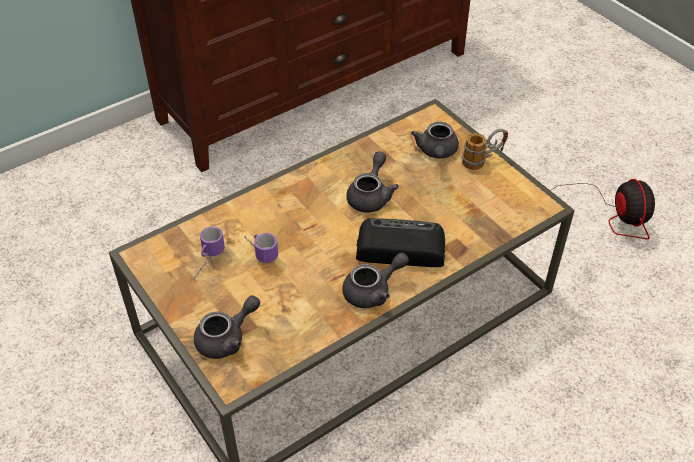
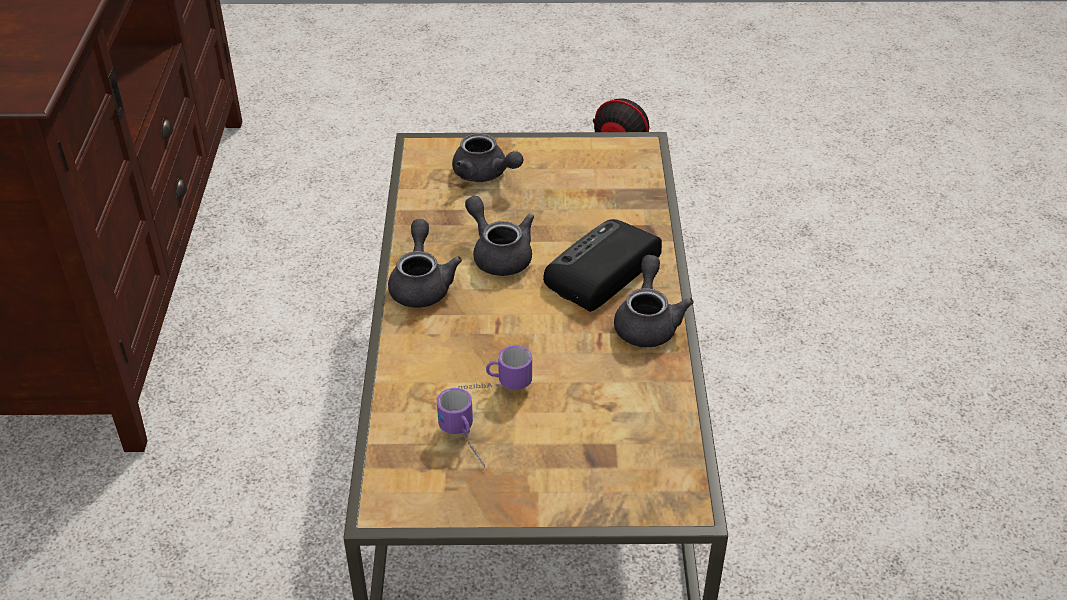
camera: 55 degrees left, 5 degrees down
(227, 338) = (612, 479): grey teapot -> grey teapot (422, 284)
(483, 161) = (534, 151): mug -> none

